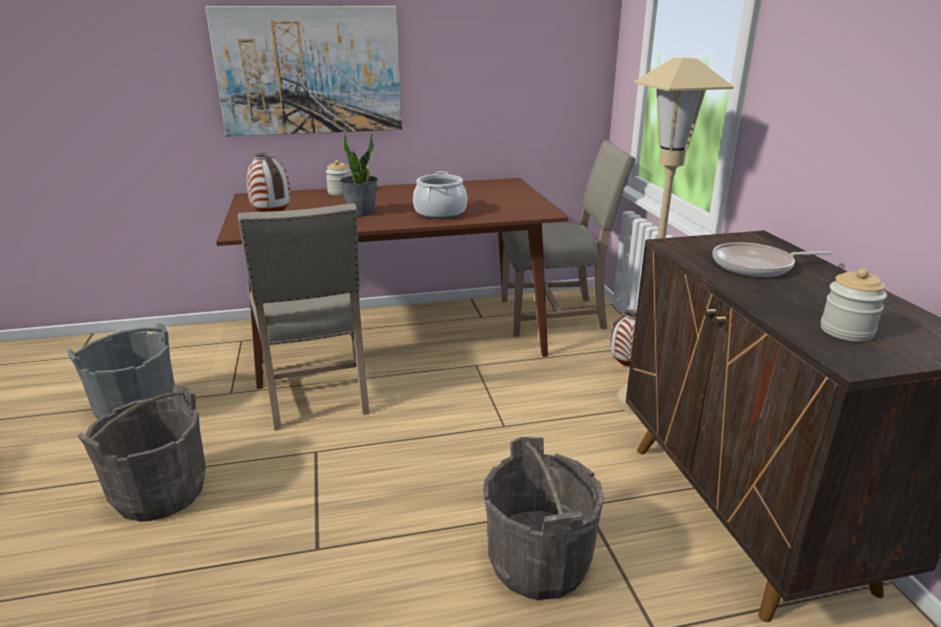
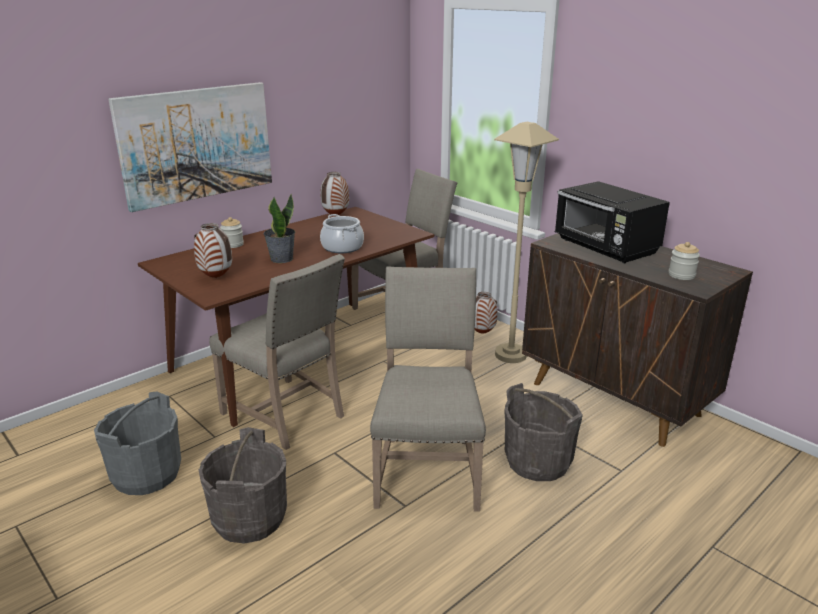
camera: 30 degrees left, 0 degrees up
(390, 512) = (427, 469): none -> beige chair
(482, 183) = (335, 216): none -> vase
(757, 266) = (606, 248): frying pan -> black microwave

